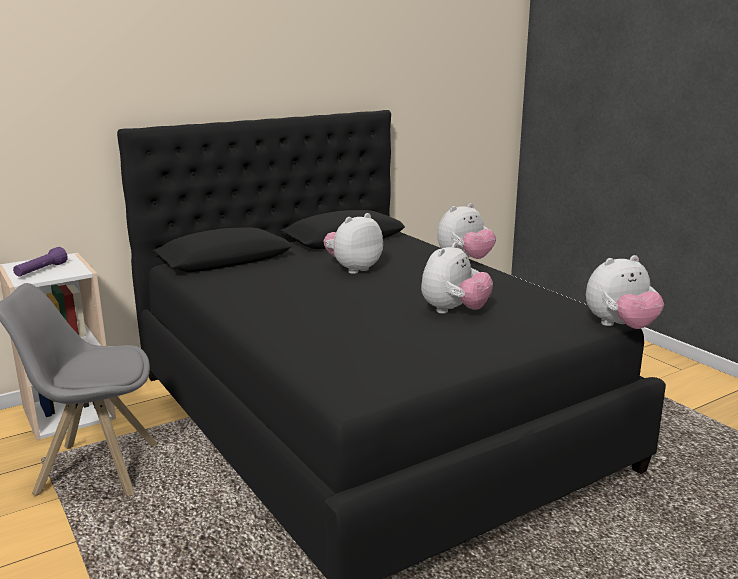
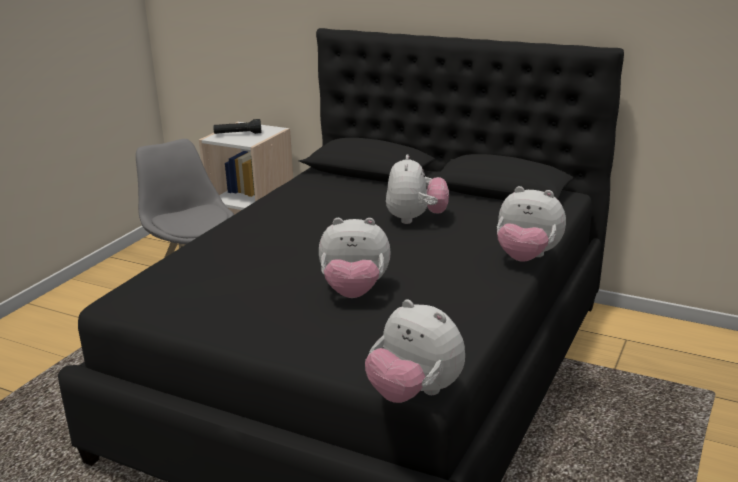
camera: 60 degrees right, 5 degrees up
(41, 271) = (238, 134): purple flashlight -> black flashlight
(353, 269) = (416, 219): plush toy -> plush toy turned 75 degrees clockwise

